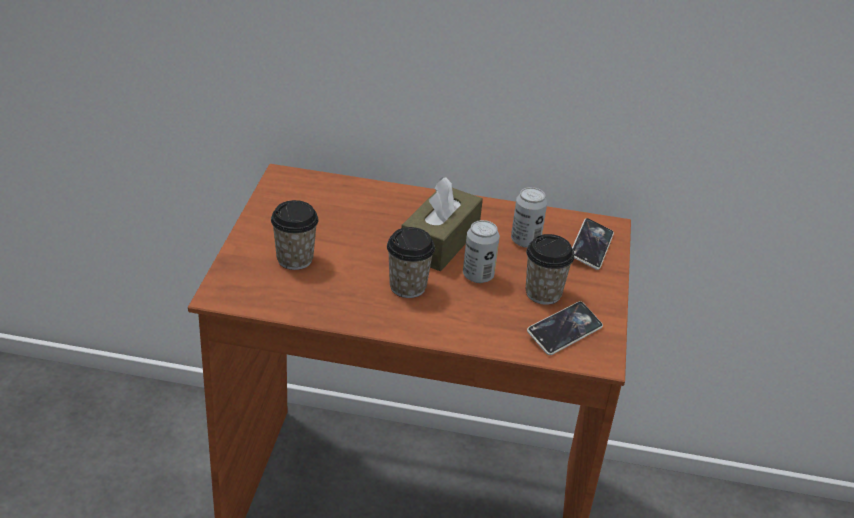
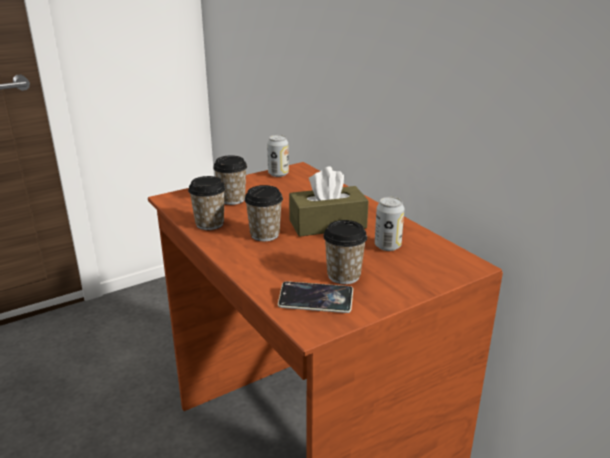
camera: 50 degrees right, 10 degrees down
(332, 304) = (209, 224): none -> cup
(478, 275) = (318, 248): can -> can (278, 174)
(591, 247) = (432, 269): phone -> none

